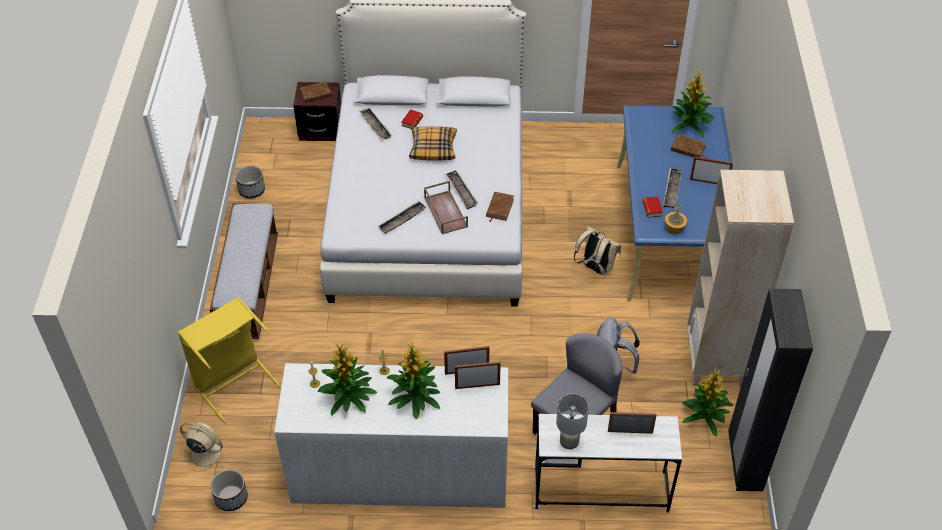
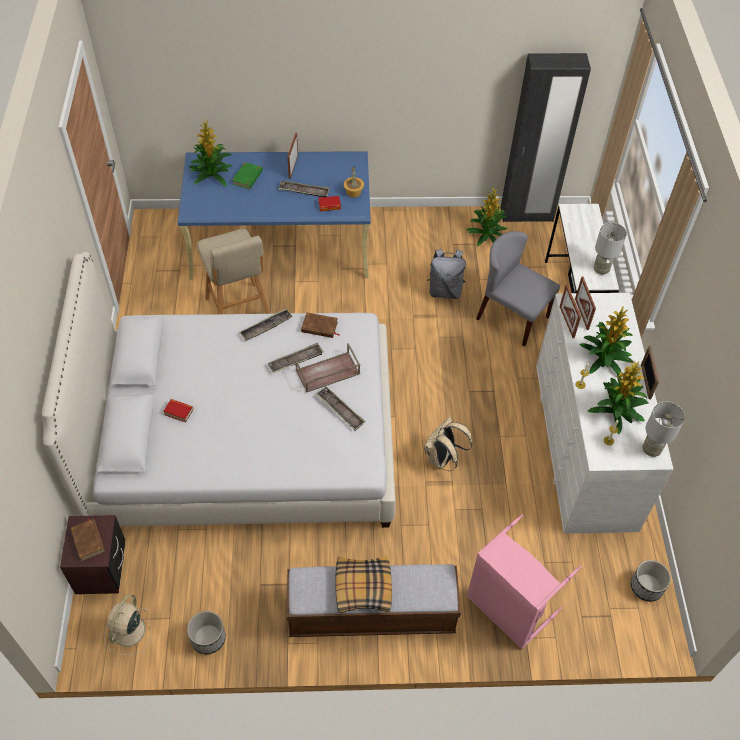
camera: 95 degrees left, 5 degrees up
(204, 453) = (601, 622): beige fan -> beige fan (128, 632)
(233, 382) = (507, 609): yellow laundry basket -> pink laundry basket
(298, 417) = (651, 450): none -> grey table lamp
(375, 126) = (184, 448): tray -> tray (266, 327)
(433, 148) = (226, 389): pillow -> pillow (362, 587)
(579, 201) = (238, 310): none -> beige stool
(595, 268) = (328, 300): beige backpack -> beige backpack (442, 459)
(630, 431) = (580, 232): picture frame -> picture frame (645, 381)
(688, 149) = (248, 177): brown book -> green book
(715, 362) = (431, 224): beige bookcase -> none

